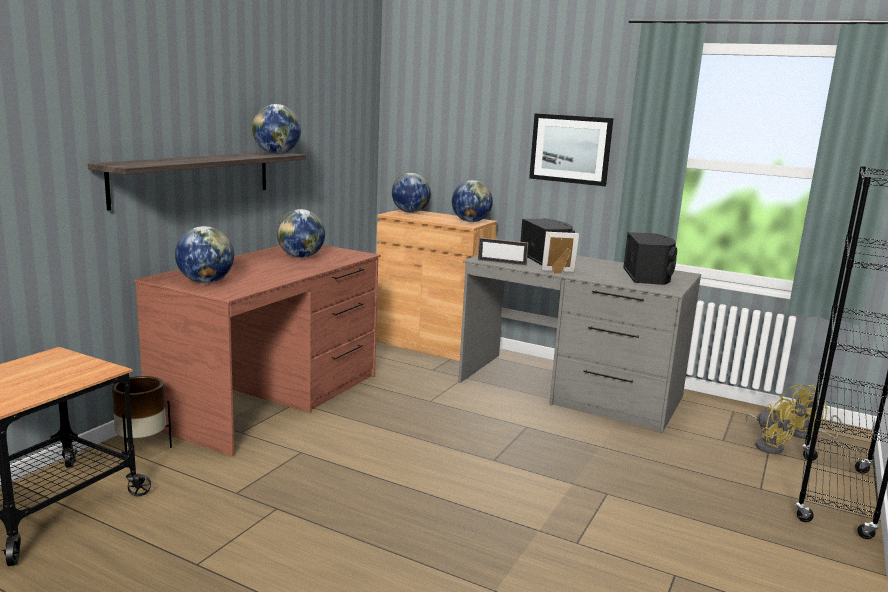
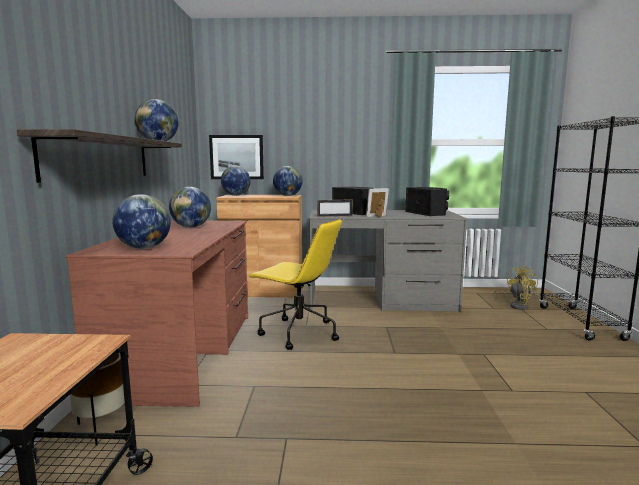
camera: 25 degrees left, 5 degrees down
(410, 407) = (298, 333): none -> yellow office chair
(570, 149) = (349, 140): picture -> picture (236, 157)

